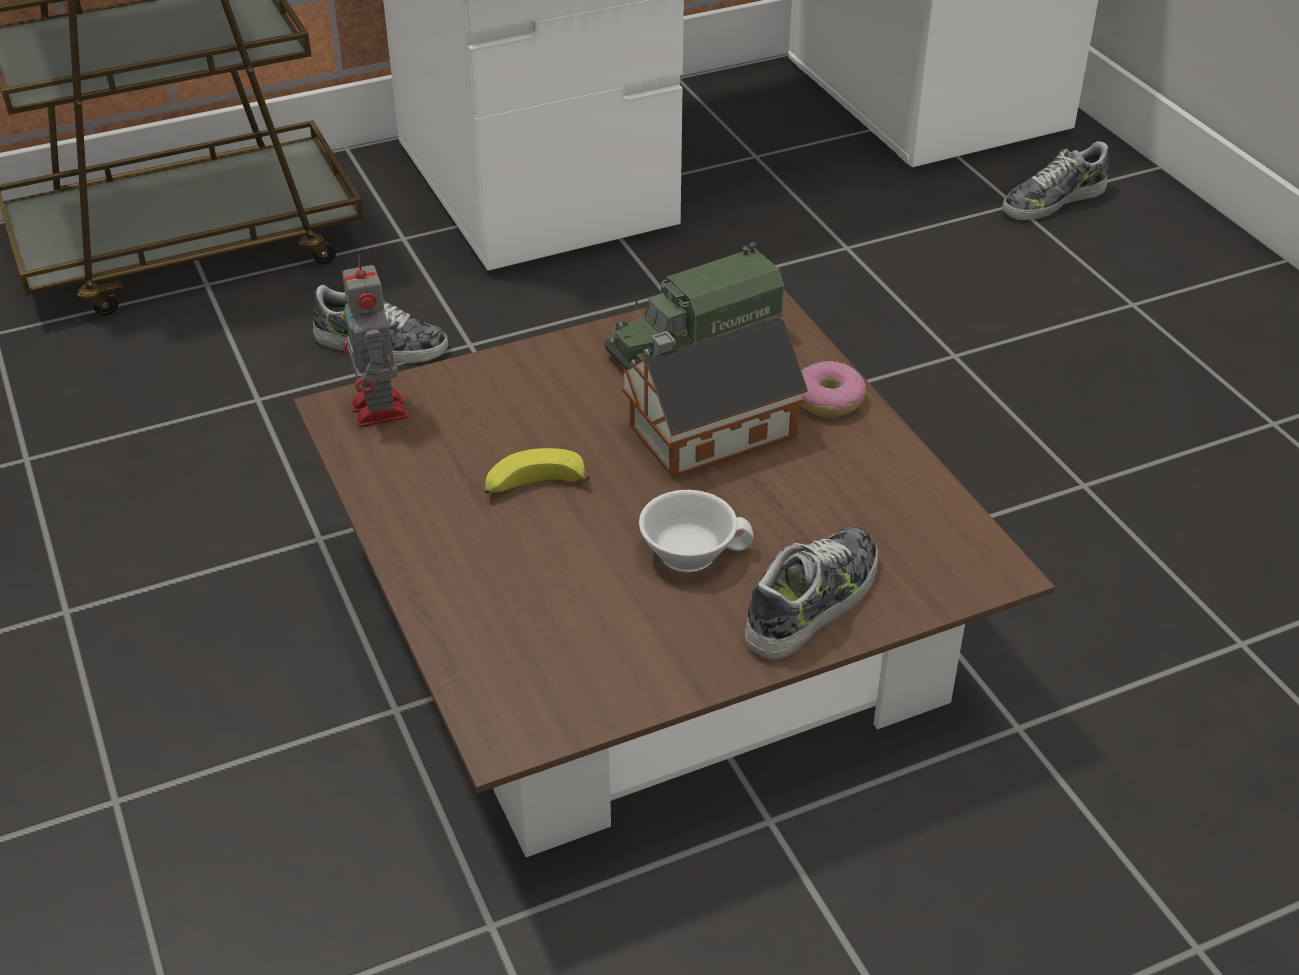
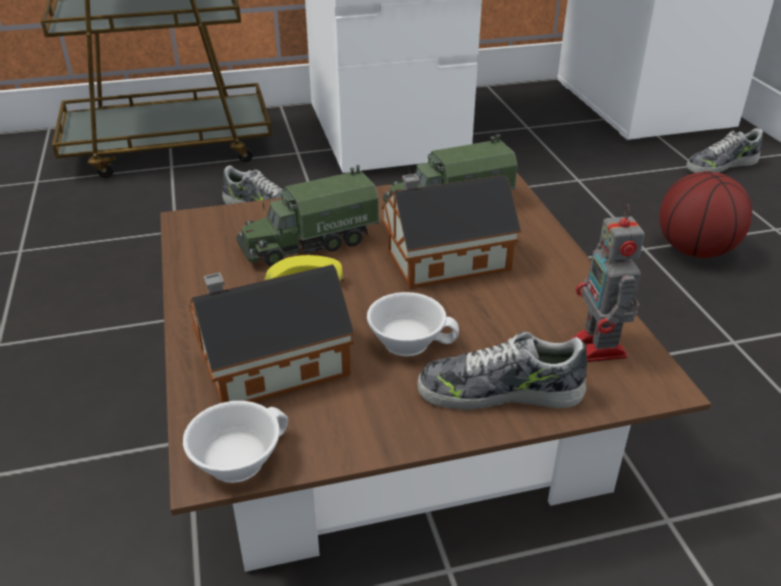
camera: 10 degrees right, 5 degrees down
(380, 412) = (214, 225): toy robot -> toy robot (600, 349)
(521, 426) = (309, 243): none -> toy truck
(529, 605) = (269, 366): none -> toy house
(530, 720) = (237, 458): none -> white cup
(814, 602) = (500, 391): shoe -> shoe turned 135 degrees counterclockwise
(829, 400) = (541, 248): donut -> none
(1024, 350) = (695, 250): none -> basketball

